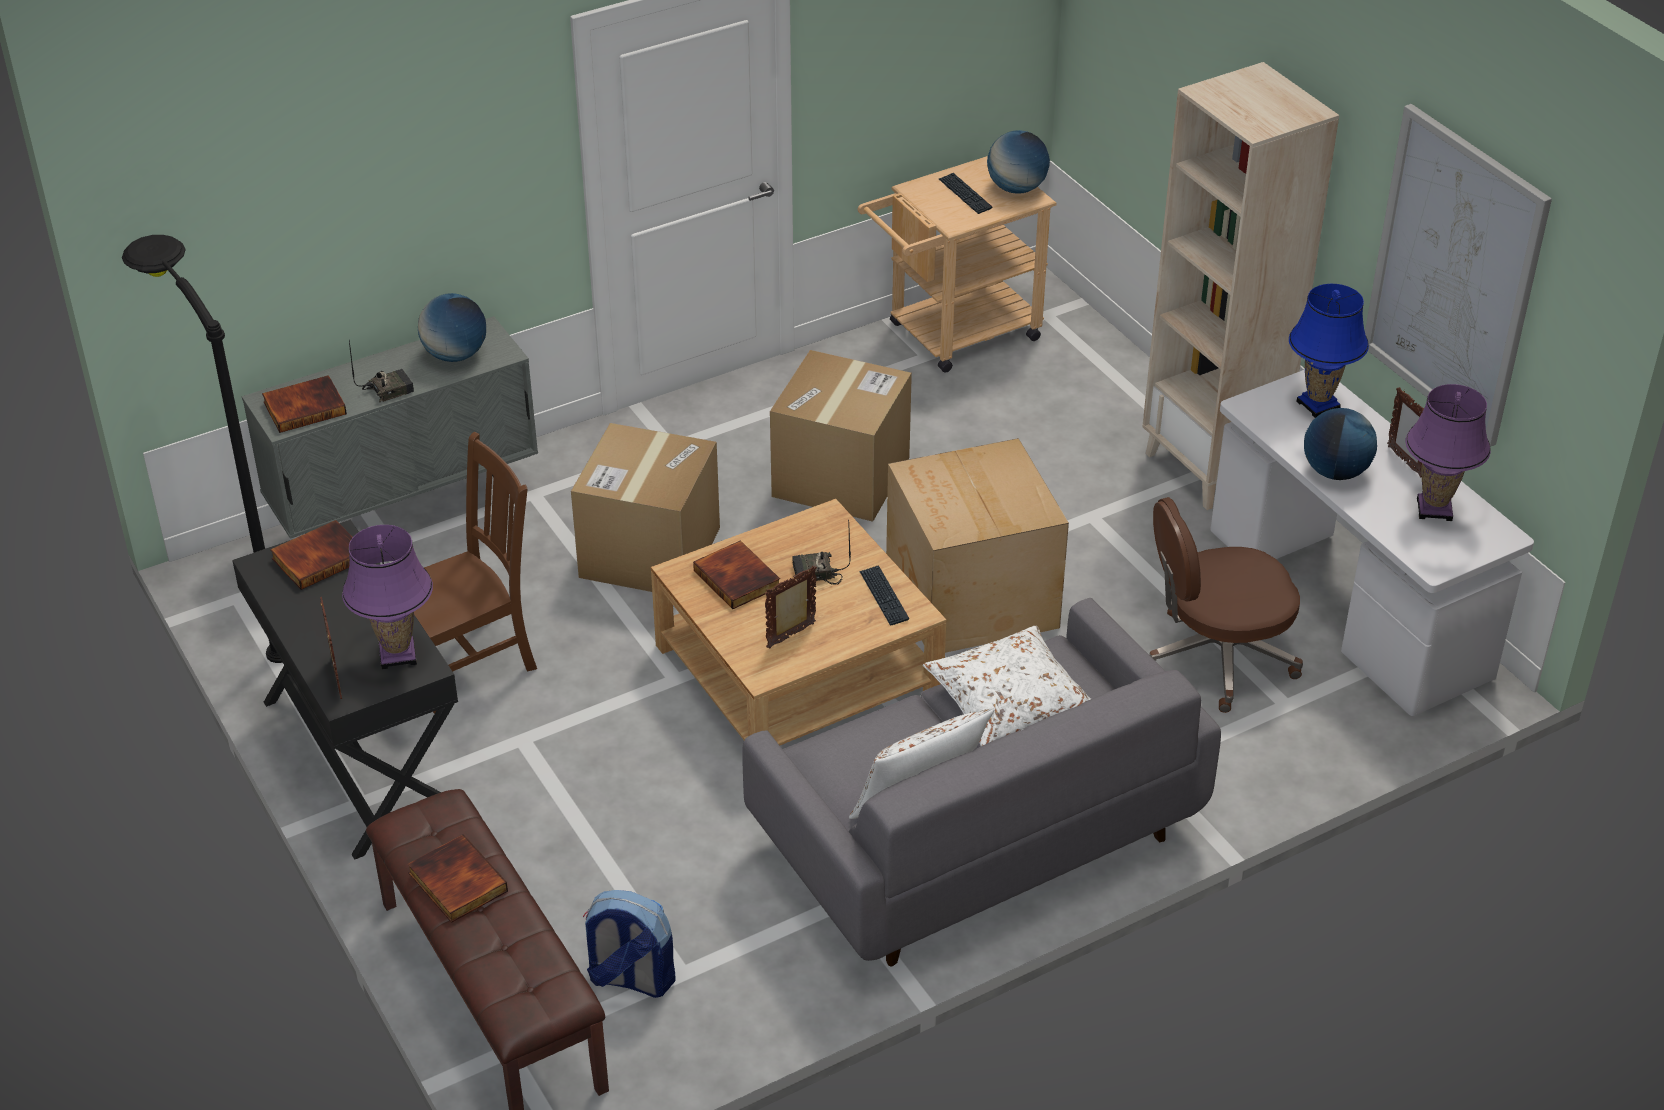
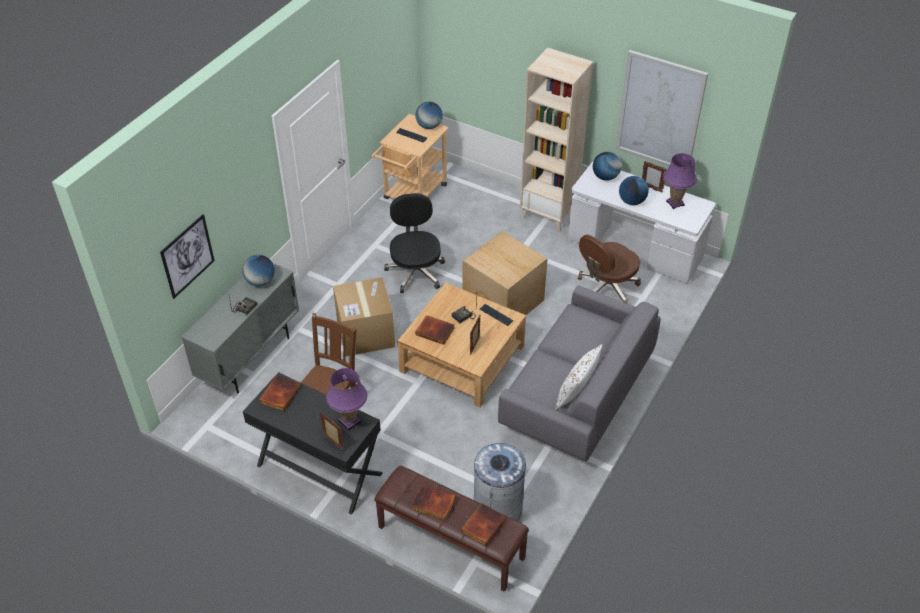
camera: 30 degrees left, 5 degrees up
(241, 606) = (211, 429): black floor lamp -> none
(288, 233) = (187, 256): none -> picture
(305, 407) = (214, 330): book -> book (483, 525)
(630, 978) = (498, 510): backpack -> grey trash can
(841, 477) = (415, 271): cardboard box -> black office chair
(1009, 700) = (575, 337): white pillow -> none
(1317, 405) = (605, 177): blue table lamp -> globe

